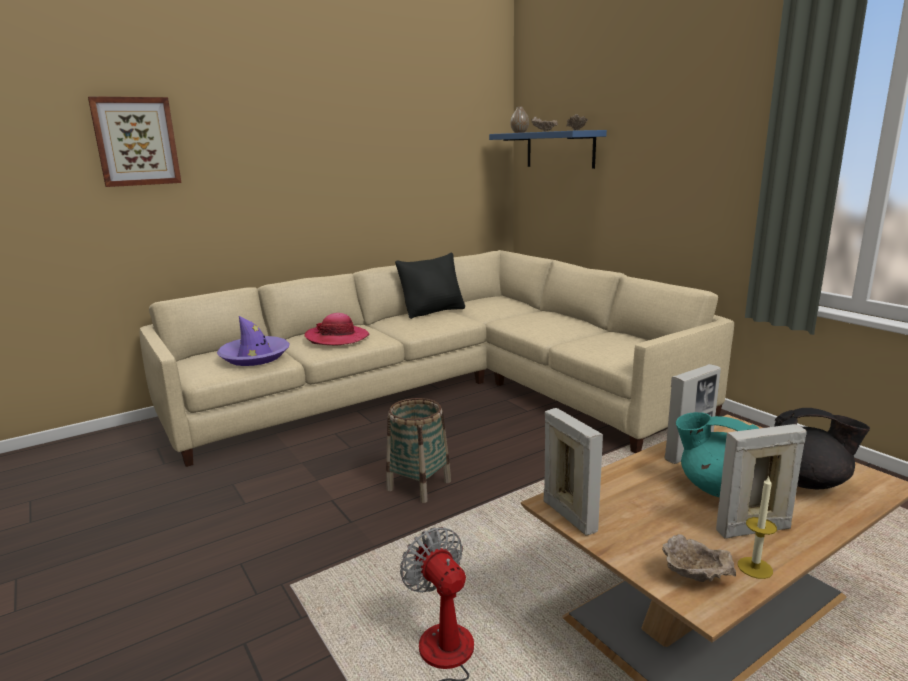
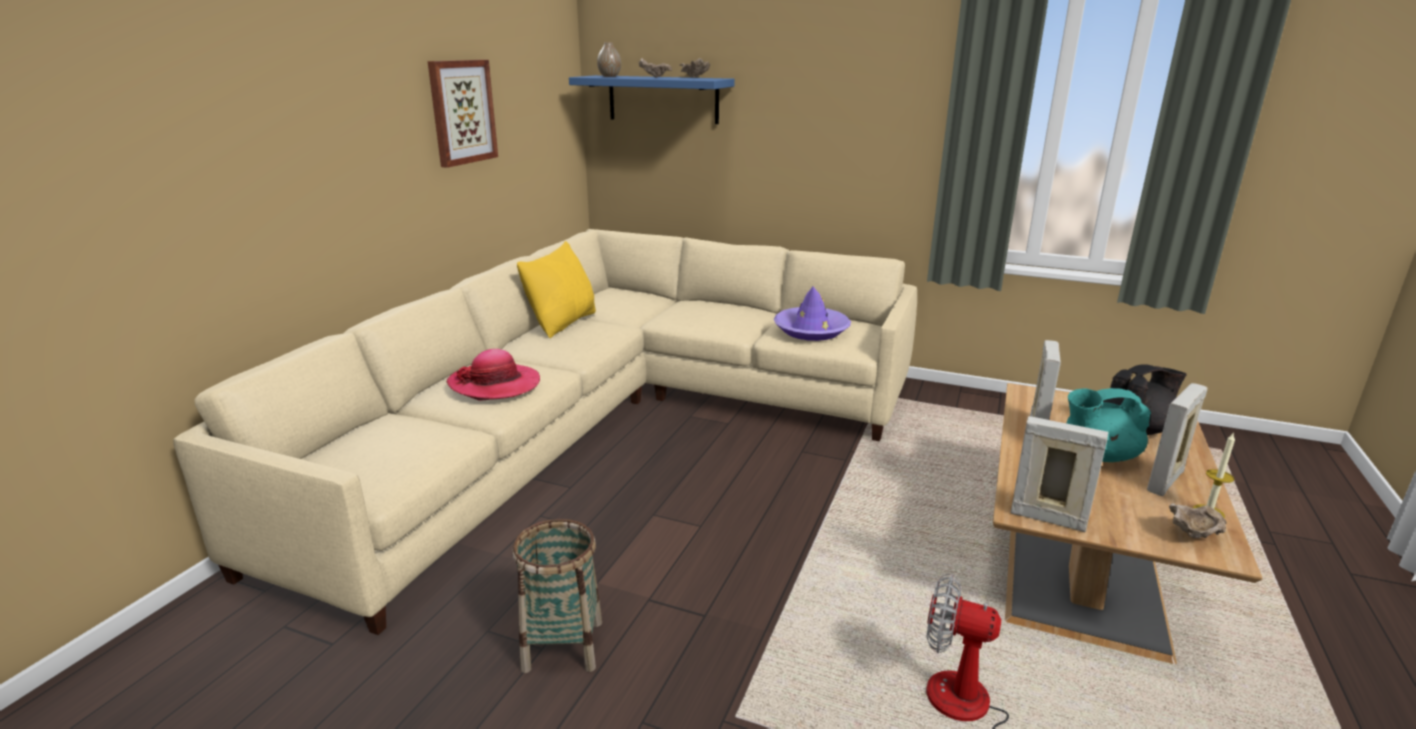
camera: 35 degrees left, 5 degrees up
(136, 141) = (119, 105): picture -> picture (461, 112)
(255, 357) = (419, 440): purple hat -> purple hat (811, 330)
(419, 485) = (723, 545): basket -> basket (562, 645)
(433, 312) = (562, 323): black pillow -> yellow pillow

